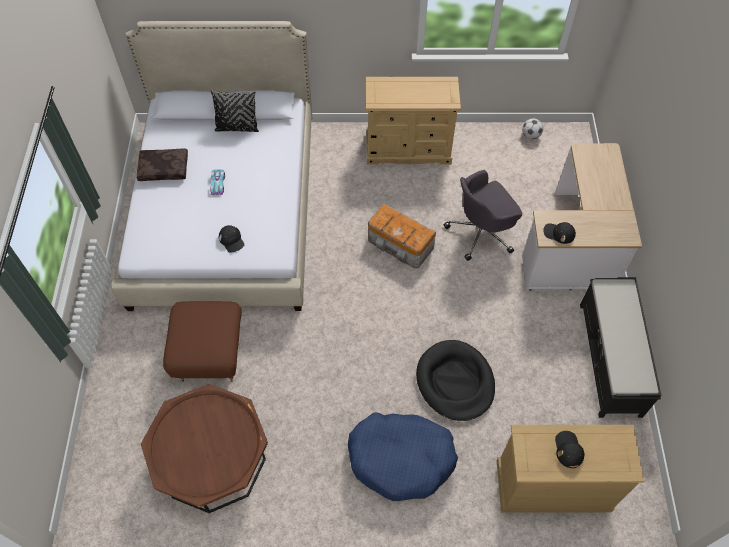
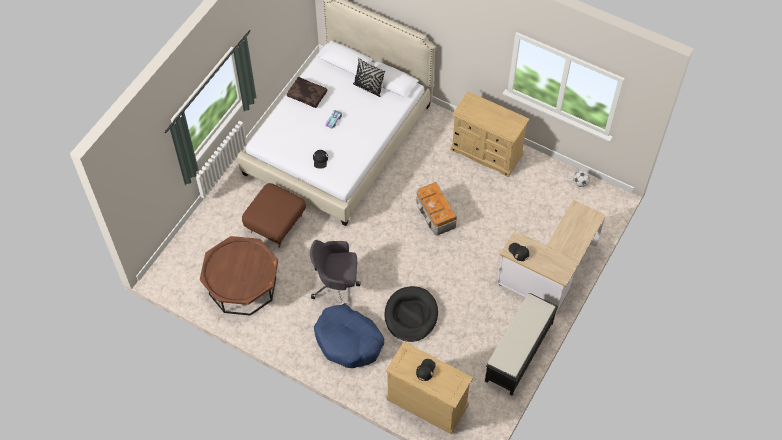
camera: 30 degrees right, 0 degrees up
(481, 232) = (495, 233): grey office chair -> grey office chair (336, 284)

